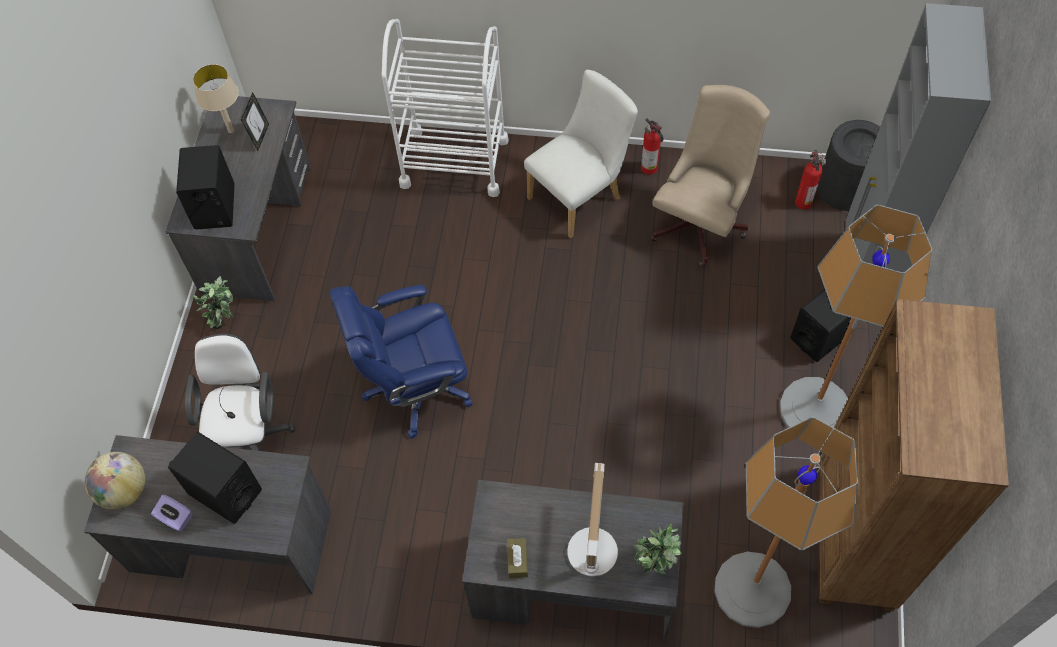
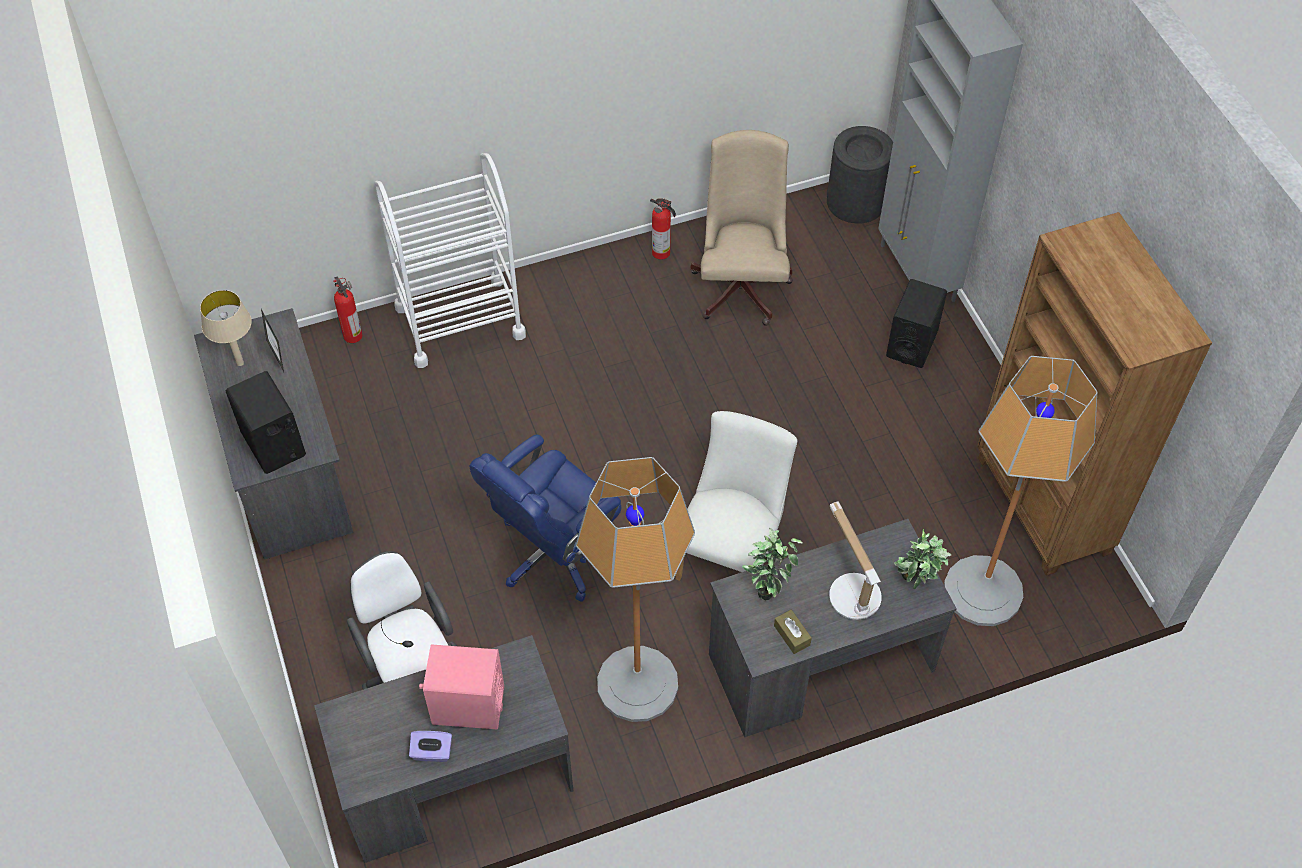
camera: 30 degrees left, 5 degrees down
(124, 491) = (360, 752): globe -> none
(225, 320) = (309, 574): potted plant -> potted plant (768, 586)
(225, 492) = (468, 705): black speaker -> pink speaker
(580, 195) = (609, 304): white chair -> white chair (731, 551)
(803, 201) = (824, 228): fire extinguisher -> fire extinguisher (352, 334)
(814, 409) = (944, 410): floor lamp -> floor lamp (637, 684)

